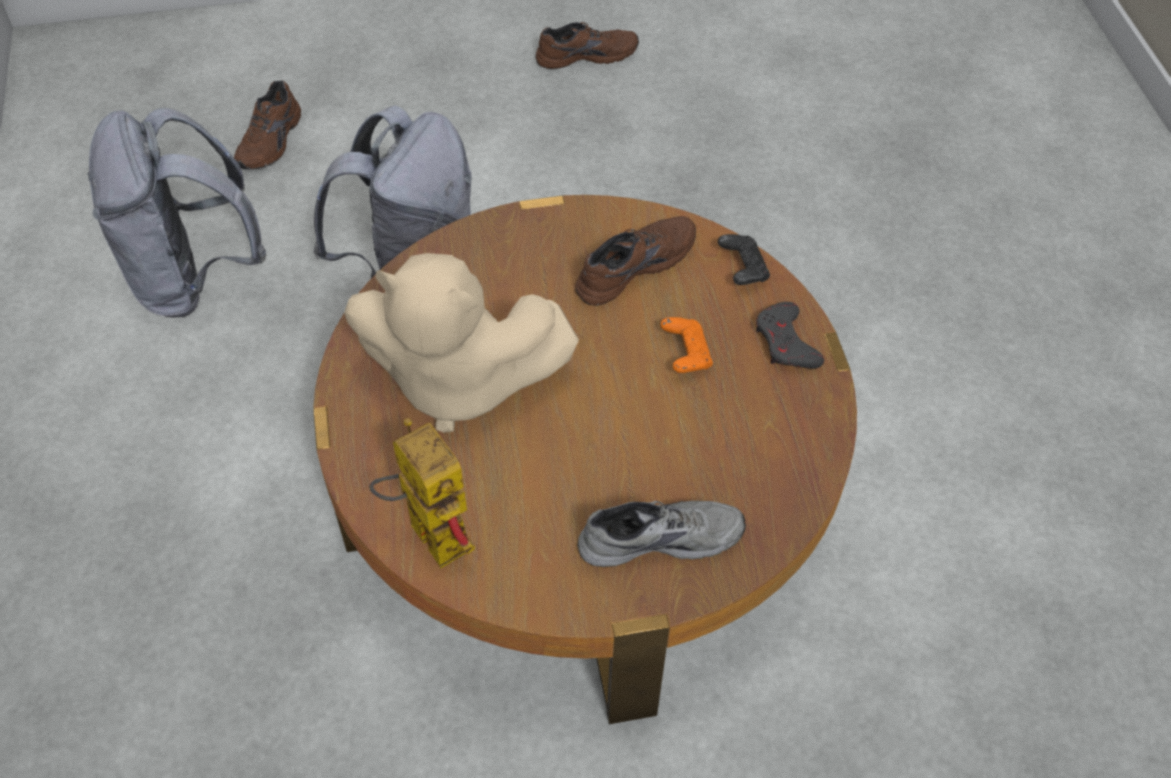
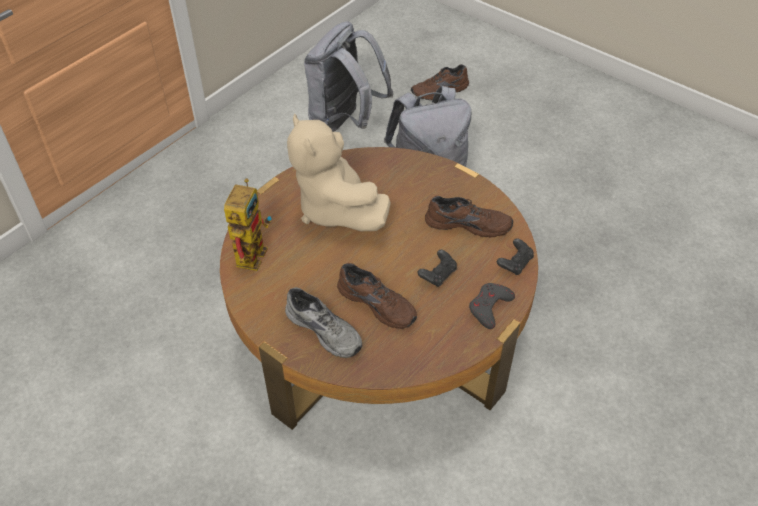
camera: 50 degrees right, 5 degrees down
(586, 54) = (633, 148): brown shoe -> brown shoe (378, 303)
(686, 355) = (438, 275): orange game controller -> black game controller

